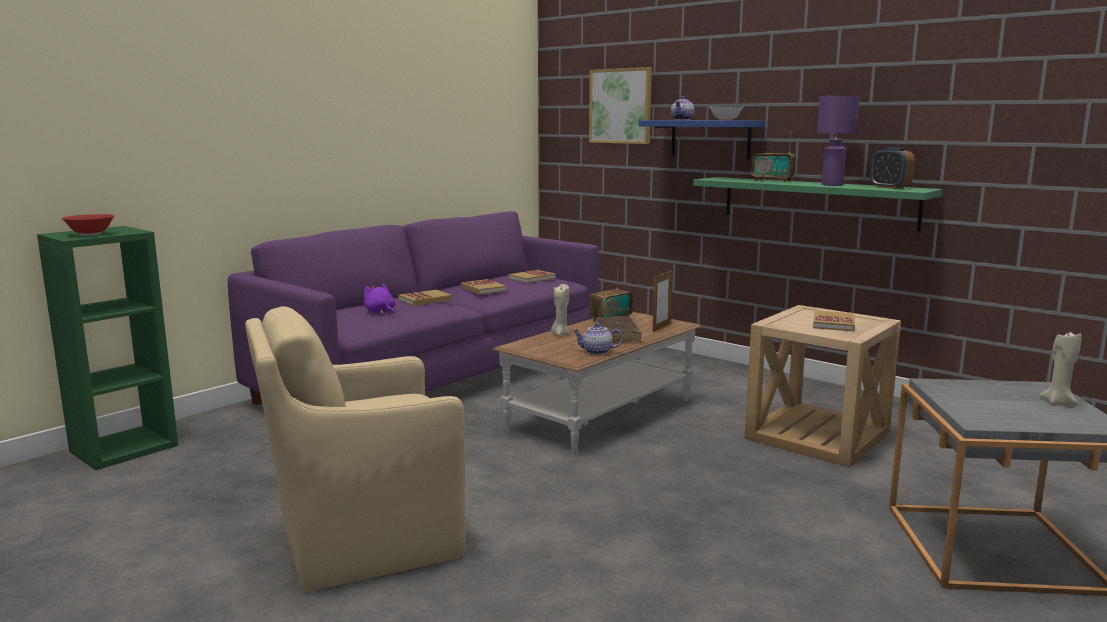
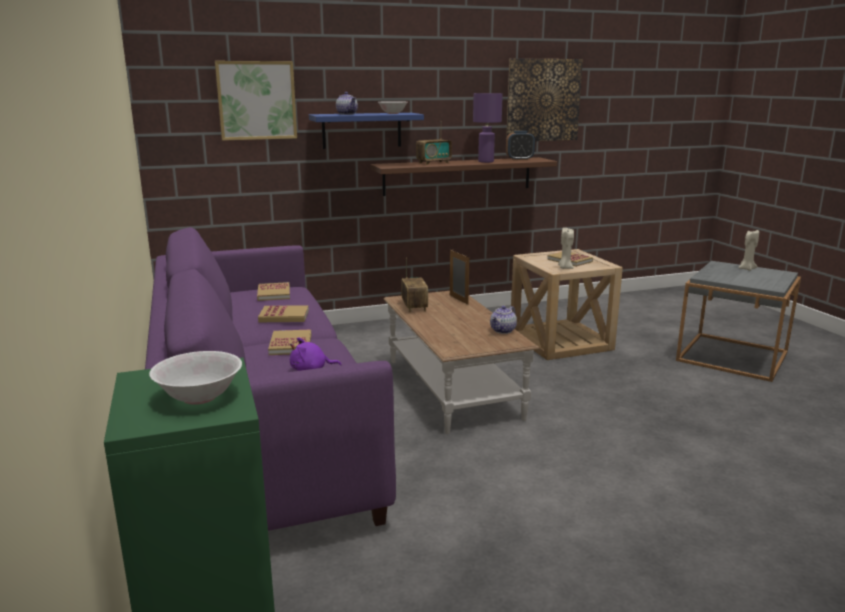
camera: 60 degrees left, 5 degrees up
(90, 234) = (200, 397): red bowl -> white bowl
(362, 540) = (638, 554): beige armchair -> none
(560, 334) = (434, 329): beige candle -> beige candle (565, 268)
(617, 336) = (465, 315): brown book -> none
(817, 202) = (458, 176): green shelf -> brown shelf
(953, 106) = (543, 100): none -> picture

